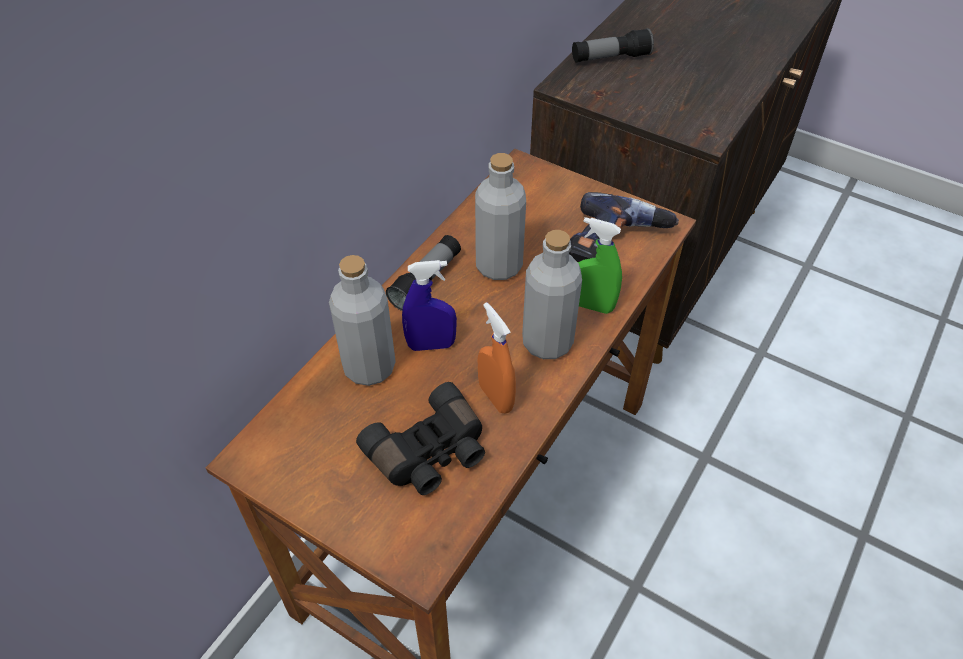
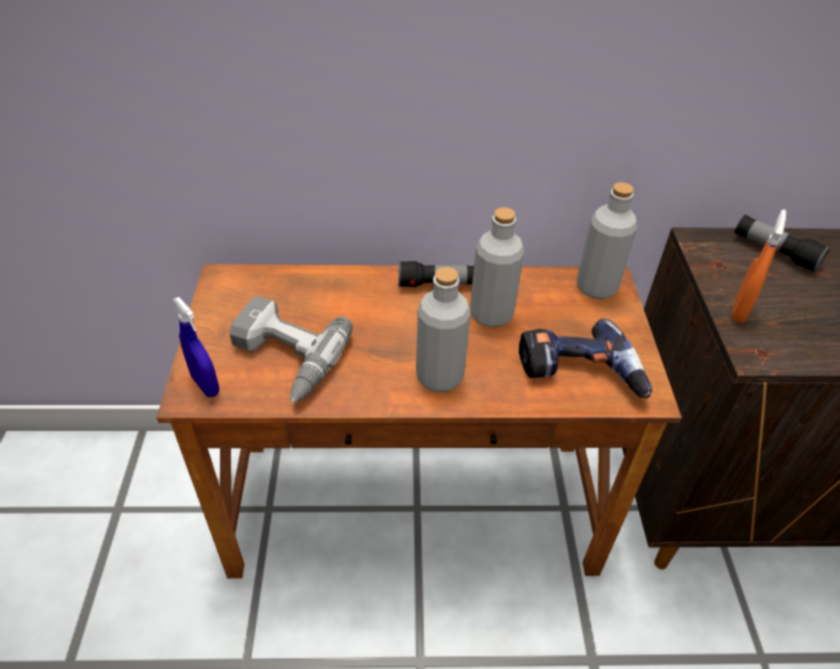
camera: 55 degrees right, 5 degrees down
(369, 367) = (335, 294): grey bottle -> grey bottle (596, 287)
(430, 453) = (284, 358): black binoculars -> power drill
(431, 345) = (380, 314): blue spray bottle -> blue spray bottle (205, 385)
(495, 397) = (360, 370): orange spray bottle -> orange spray bottle (739, 310)
(591, 306) = (503, 387): green spray bottle -> none

